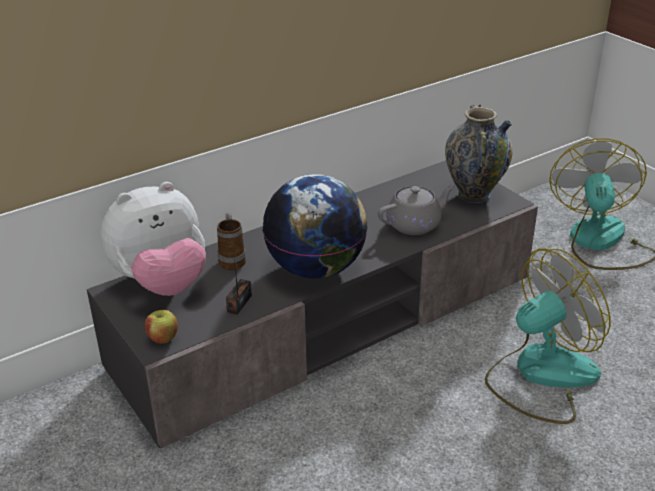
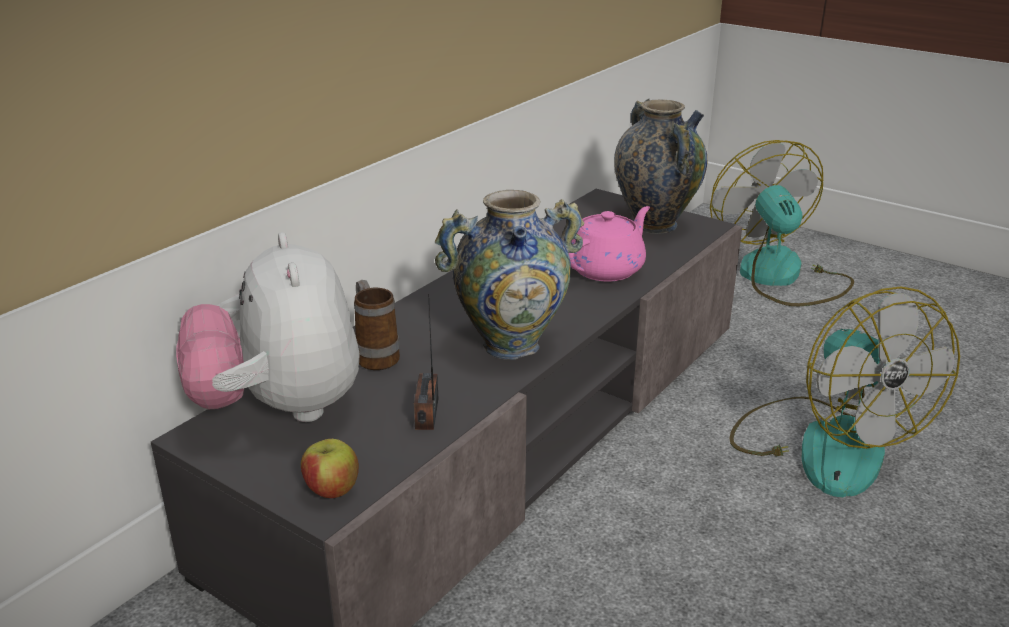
camera: 20 degrees left, 5 degrees down
(162, 283) = (280, 408): plush toy -> plush toy turned 120 degrees clockwise
(316, 269) = (511, 345): globe -> vase
(415, 224) = (607, 269): grey teapot -> pink teapot
(540, 375) = (824, 443): fan -> fan turned 120 degrees clockwise

